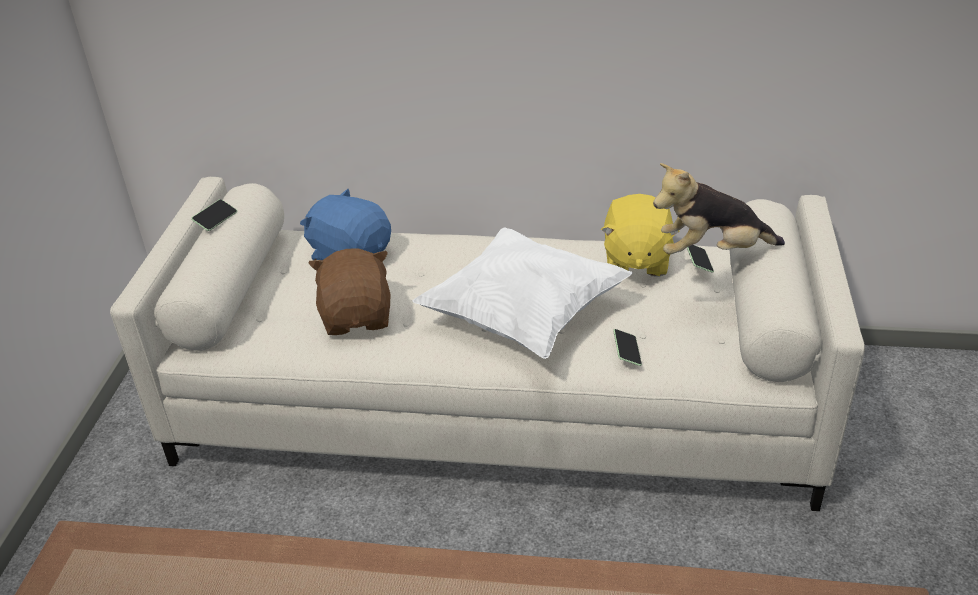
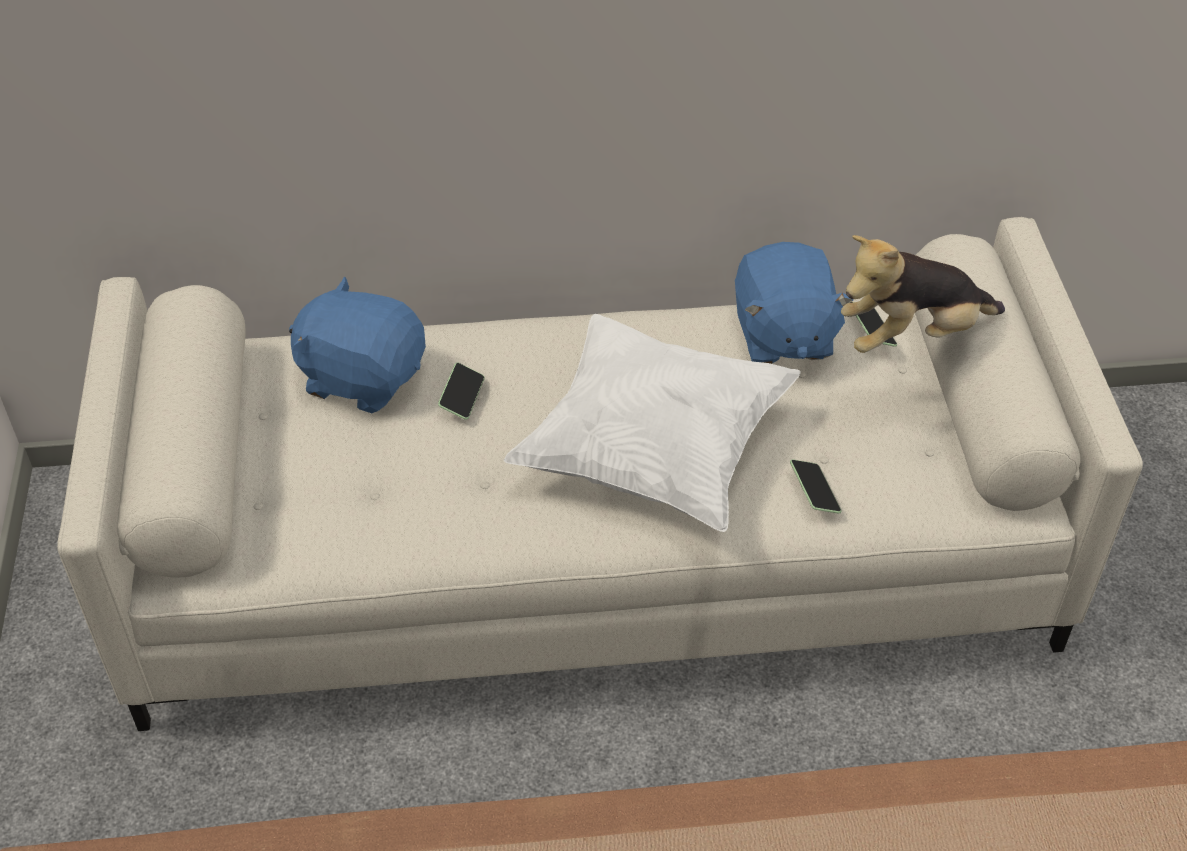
camera: 15 degrees left, 10 degrees up
(216, 221) = (164, 364): phone -> phone (462, 398)
(357, 317) = (412, 485): brown plush toy -> none
(636, 260) = (782, 335): yellow plush toy -> blue plush toy

